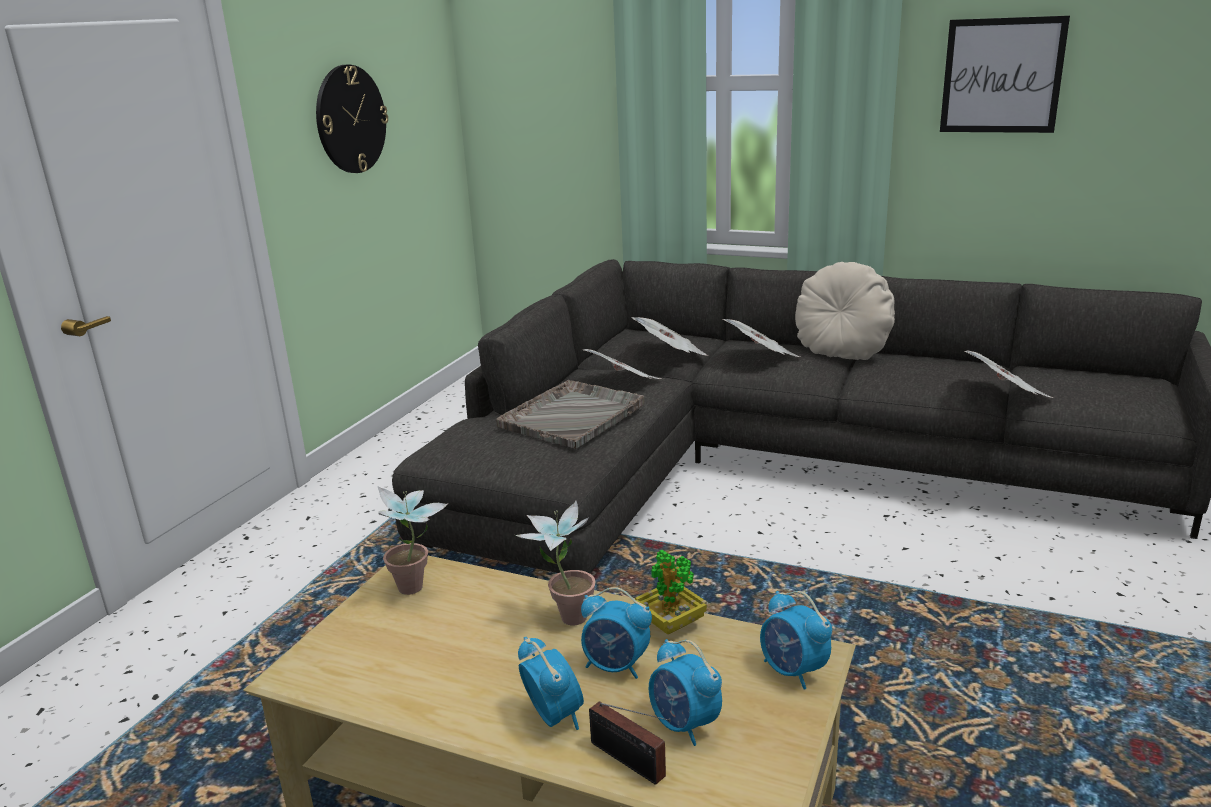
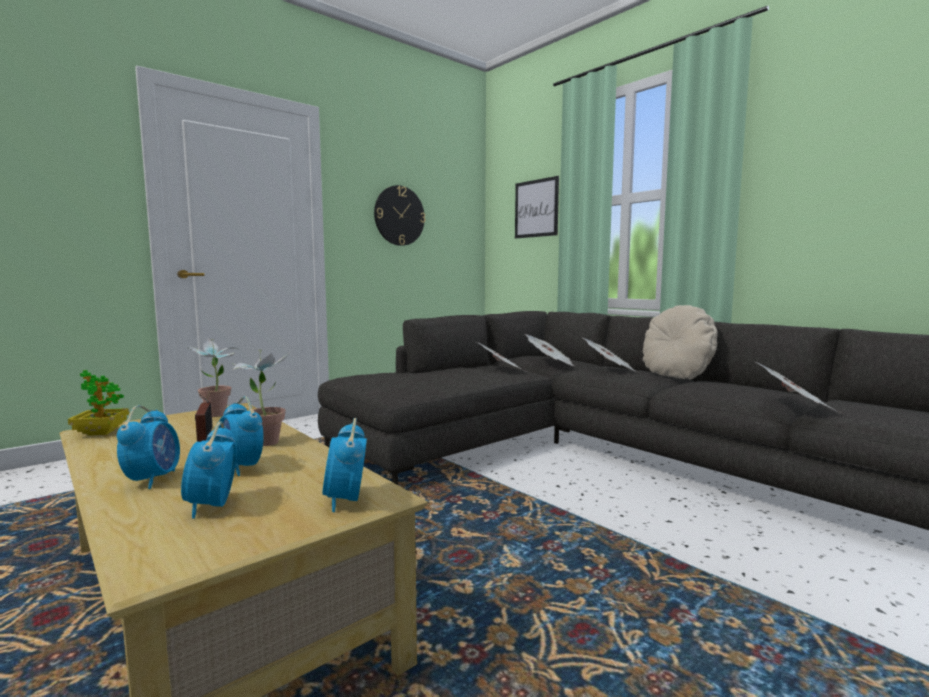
camera: 25 degrees right, 15 degrees down
(573, 415) = (444, 374): grey tray -> none
(630, 762) = (137, 514): radio -> radio (204, 435)
(670, 624) = (316, 458): potted plant -> potted plant (101, 432)
(1002, 76) = (832, 169): picture -> picture (536, 208)

